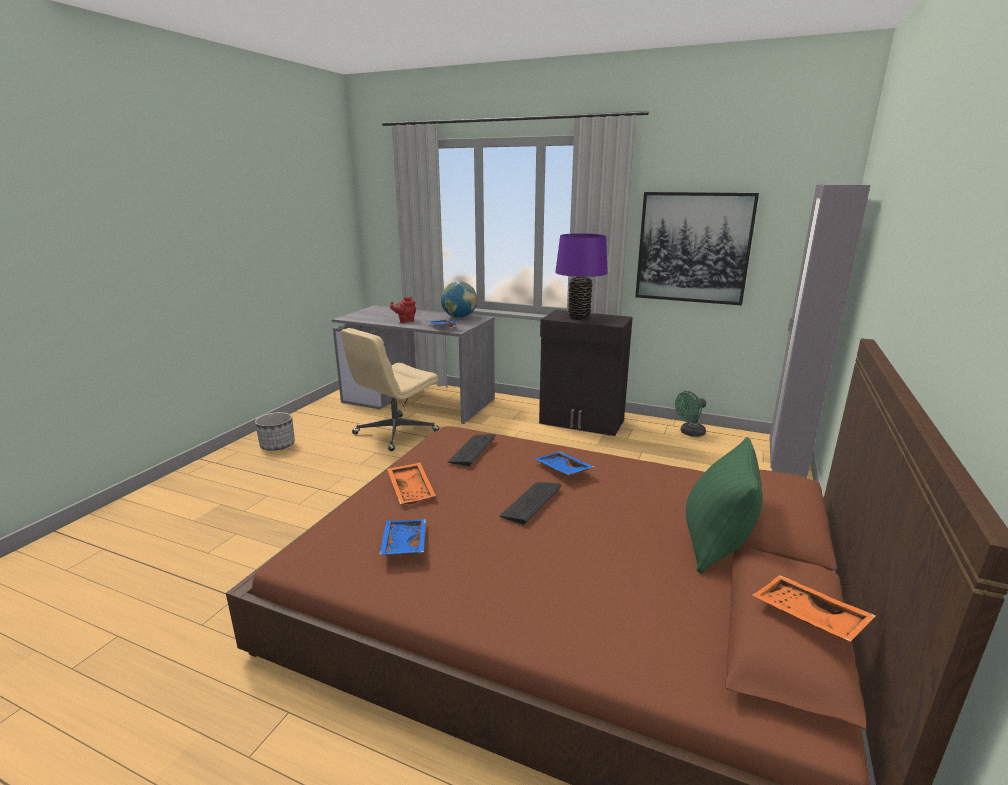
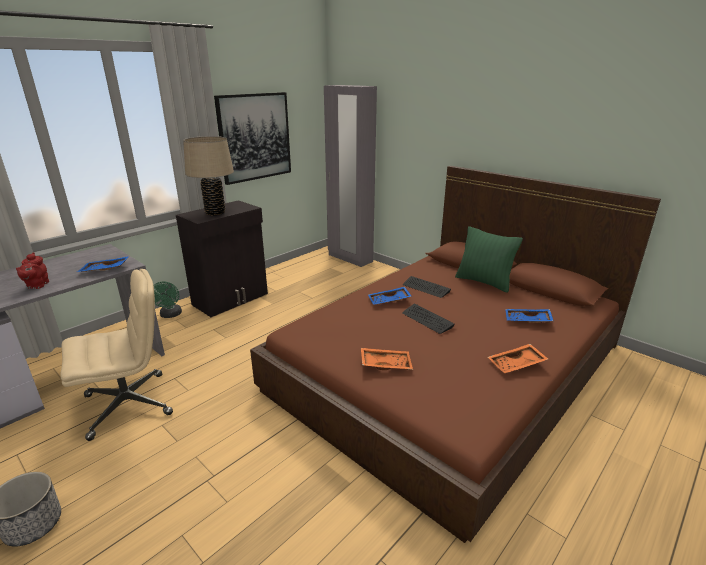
camera: 70 degrees left, 5 degrees up
(395, 433) = (129, 404): beige office chair -> beige office chair turned 90 degrees counterclockwise
(403, 544) = (463, 377): blue tray -> blue tray (527, 321)
(459, 317) = (81, 257): globe -> none
(472, 450) = (339, 326): keyboard -> keyboard (426, 288)
(579, 317) = (215, 212): purple table lamp -> beige table lamp
(689, 433) = (291, 269): green fan -> green fan (170, 315)
(807, 617) = (567, 272): orange tray -> orange tray (517, 365)

